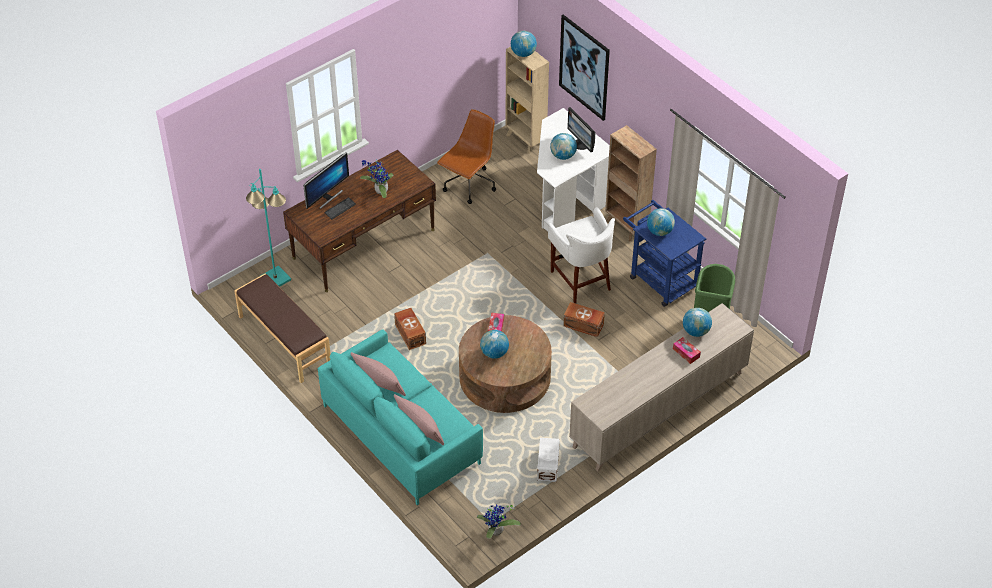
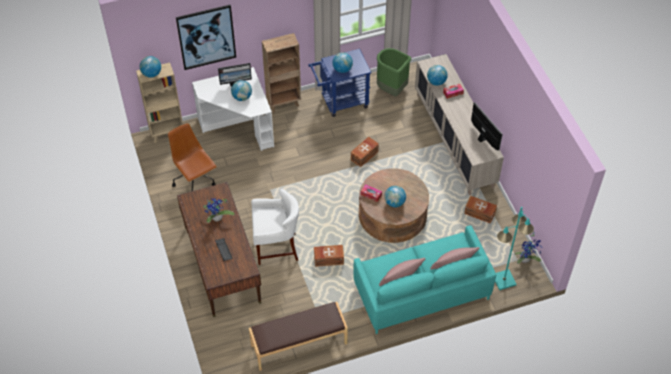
camera: 70 degrees left, 5 degrees up
(275, 278) = (229, 334): turquoise floor lamp -> turquoise floor lamp (503, 280)
(327, 197) = (206, 255): monitor -> monitor (483, 138)
(547, 466) = (480, 214): white storage box -> brown storage box
(581, 279) = (321, 143): white stool -> white stool (276, 248)

